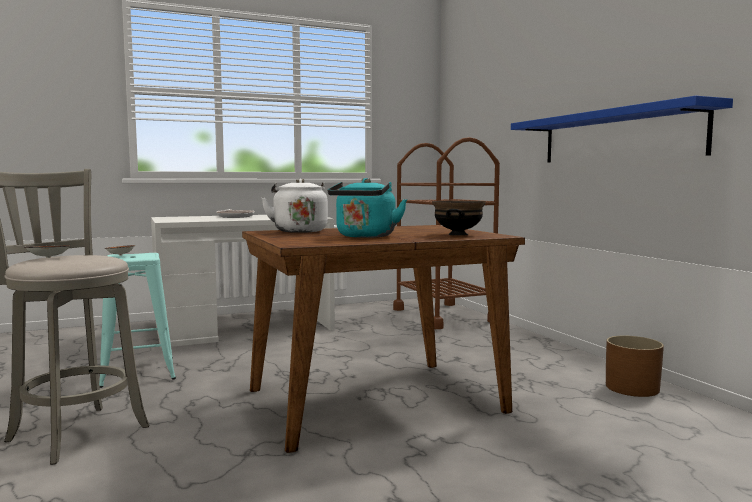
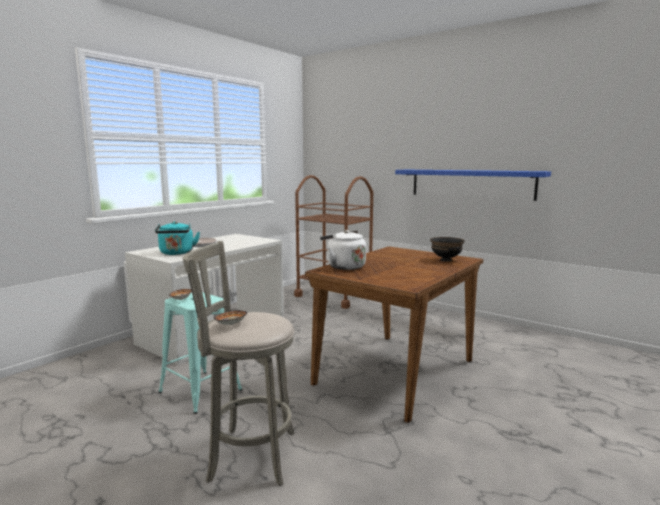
camera: 30 degrees left, 5 degrees up
(365, 236) = (410, 270): turquoise kettle -> turquoise kettle (177, 253)
(632, 388) = (498, 330): brown planter -> none

